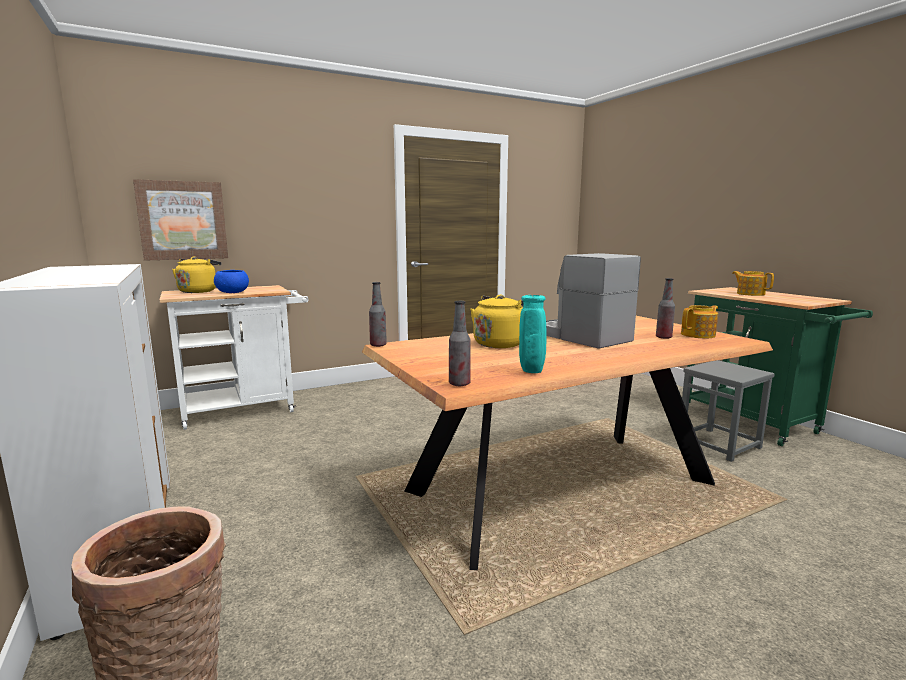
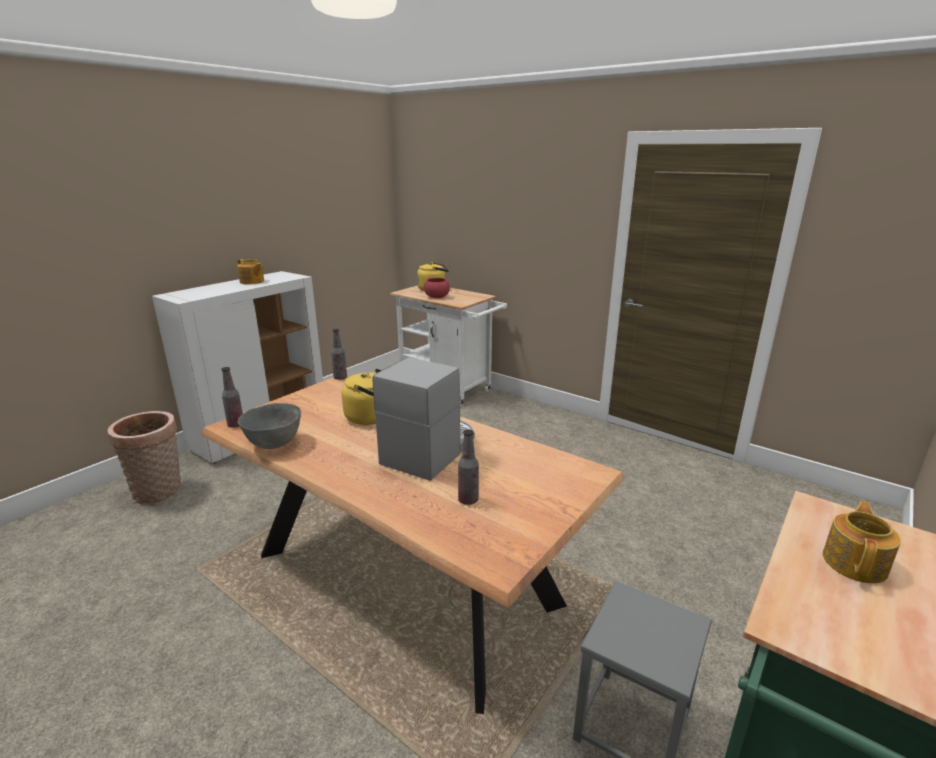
camera: 65 degrees right, 10 degrees up
(183, 220) = (443, 231): picture -> none
(232, 293) = (436, 297): blue bowl -> red bowl
(531, 372) = (274, 444): turquoise vase -> grey bowl
(699, 335) = (507, 527): teapot -> teapot (252, 282)

